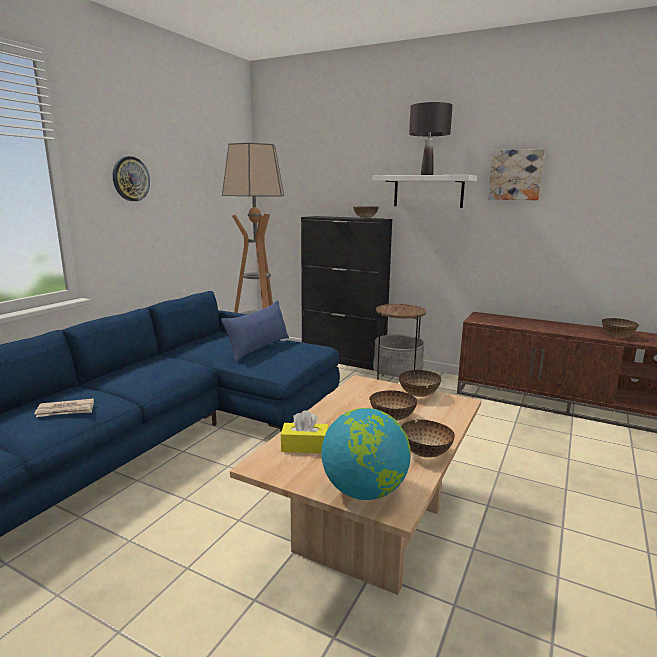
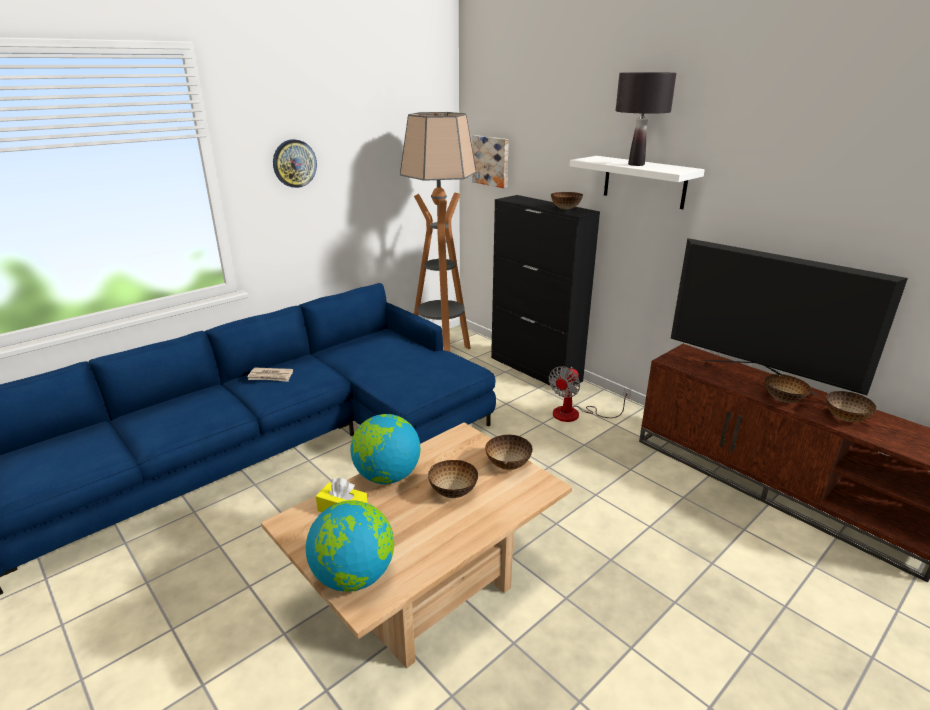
camera: 20 degrees right, 10 degrees up
(66, 410) = (188, 416): newspaper -> newspaper (271, 376)
(258, 348) = (406, 361): blue pillow -> none
(323, 417) = (387, 476): none -> globe
(397, 383) = (575, 414): side table -> fan
(426, 453) = (448, 546): bowl -> bowl (783, 400)
(516, 175) = (754, 174): picture -> picture (491, 161)
(540, 322) = (757, 376): none -> television

